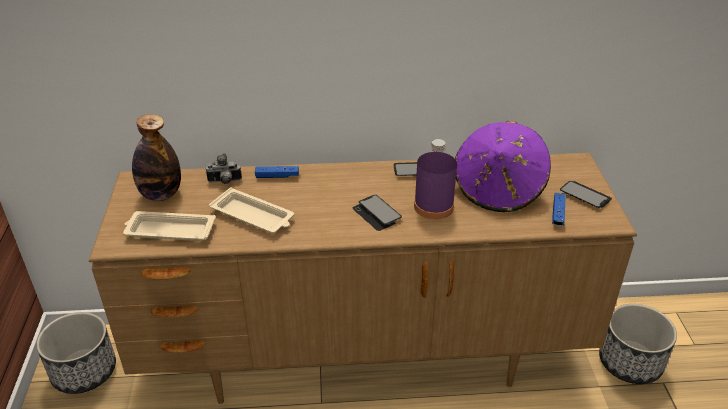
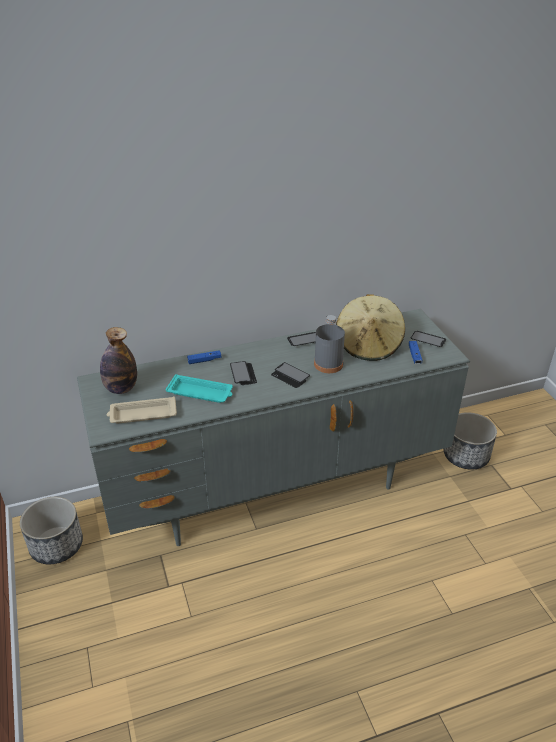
camera: 15 degrees left, 0 degrees up
(224, 182) = (166, 371): camera -> none
(253, 216) = (201, 393): beige tray -> turquoise tray
(317, 201) = (243, 374): none -> phone
(363, 360) = (277, 492): brown dresser -> grey dresser
(433, 206) = (328, 364): purple bottle -> grey bottle
(499, 190) = (369, 345): purple hat -> beige hat

